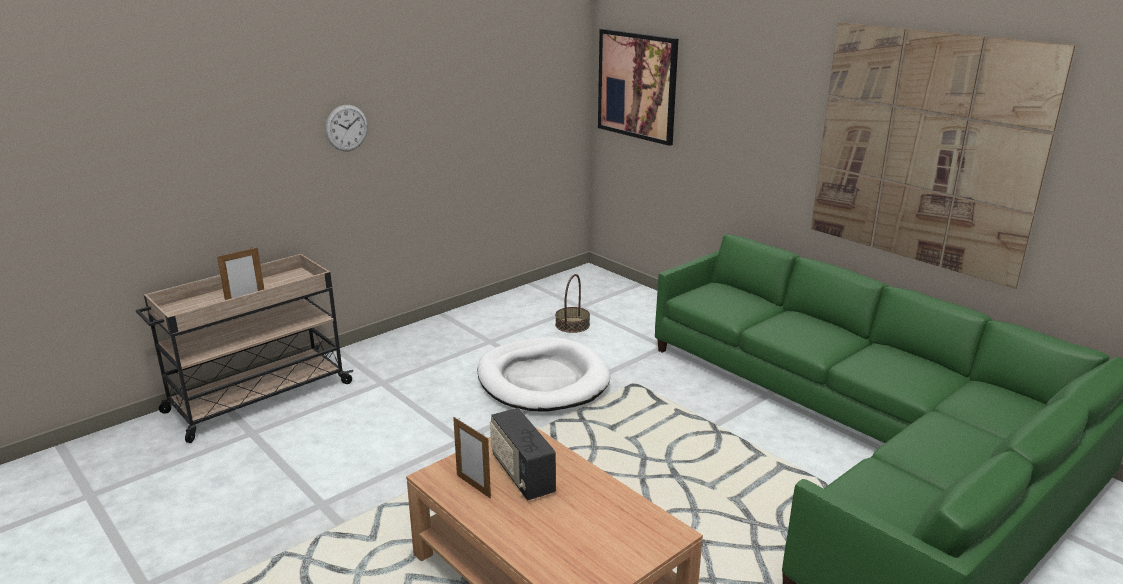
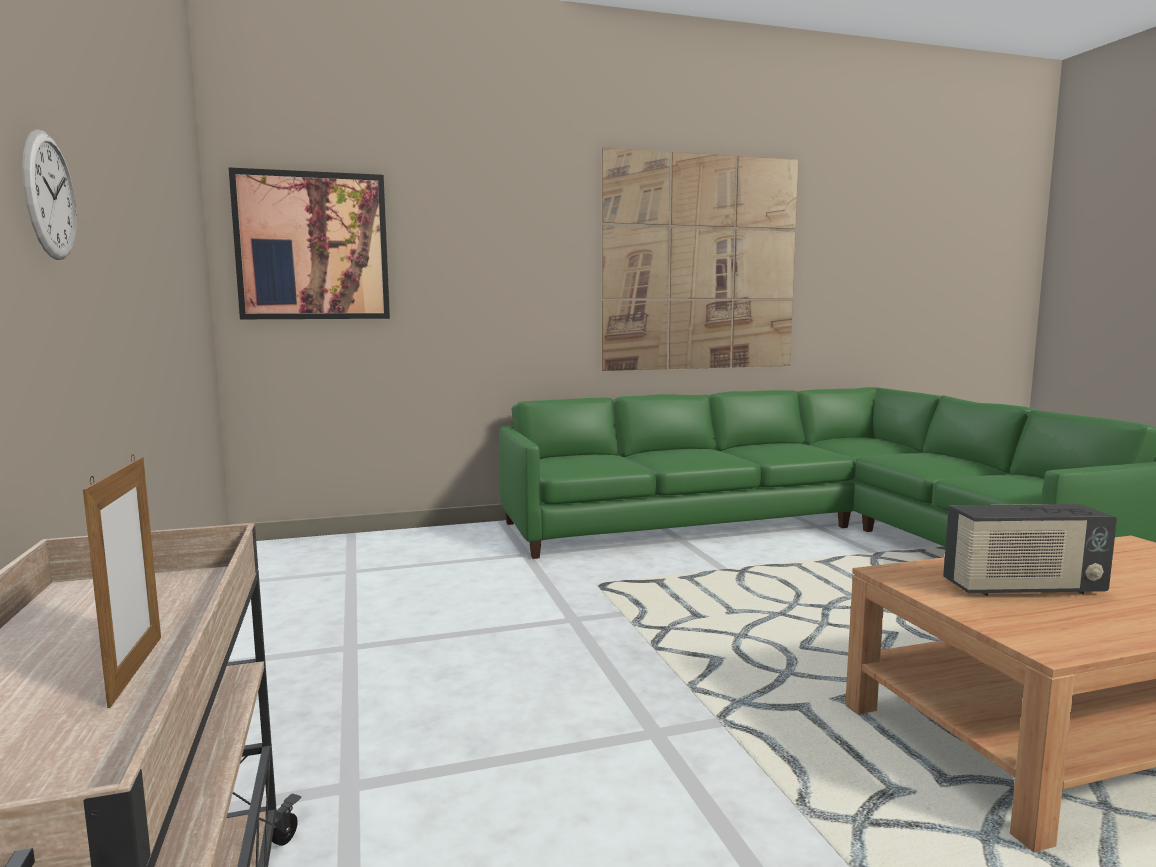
camera: 65 degrees left, 15 degrees down
(473, 486) = (1071, 621): picture frame -> none
(542, 380) = (527, 633): white dog bed -> none
(572, 325) = (395, 585): basket -> none

